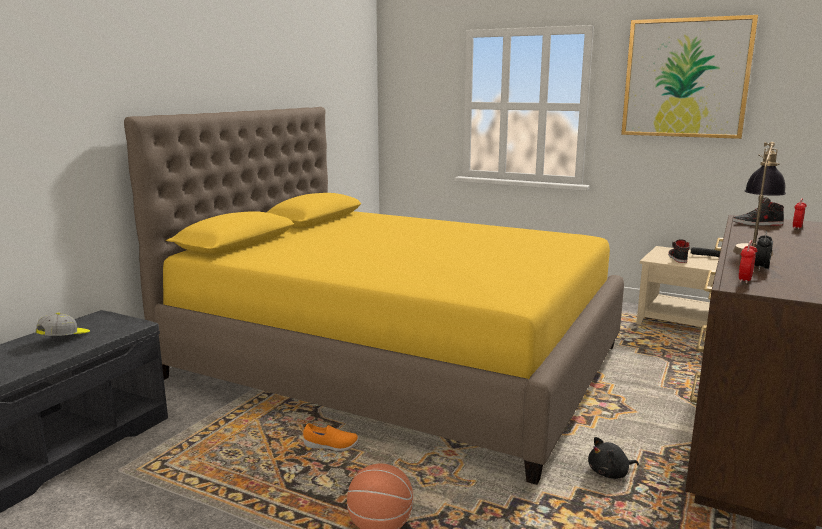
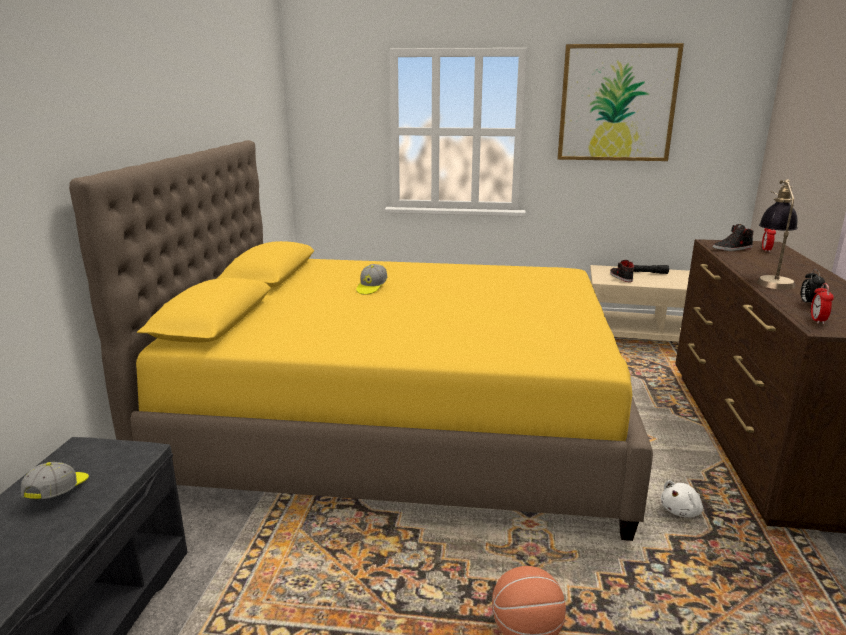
camera: 20 degrees left, 5 degrees up
(331, 446) = (405, 545): orange shoe -> none
(383, 234) = (371, 288): none -> cap
(610, 473) = (681, 511): black plush toy -> white plush toy

